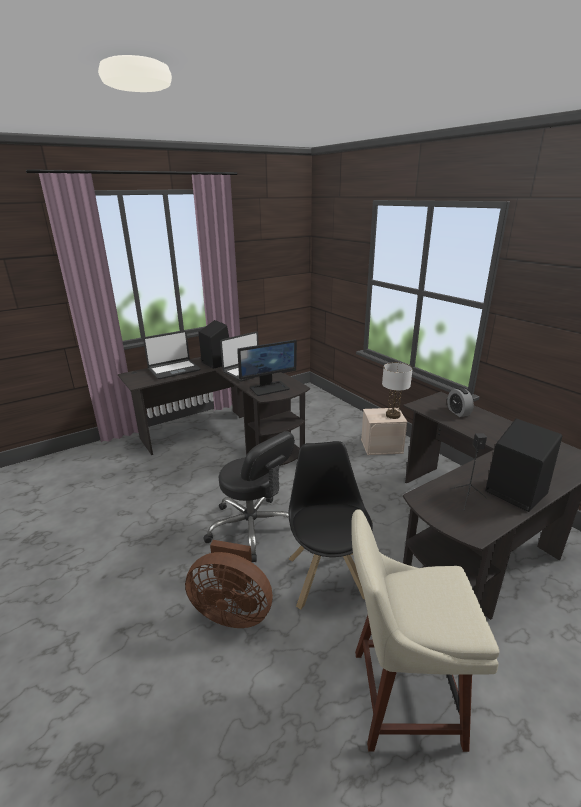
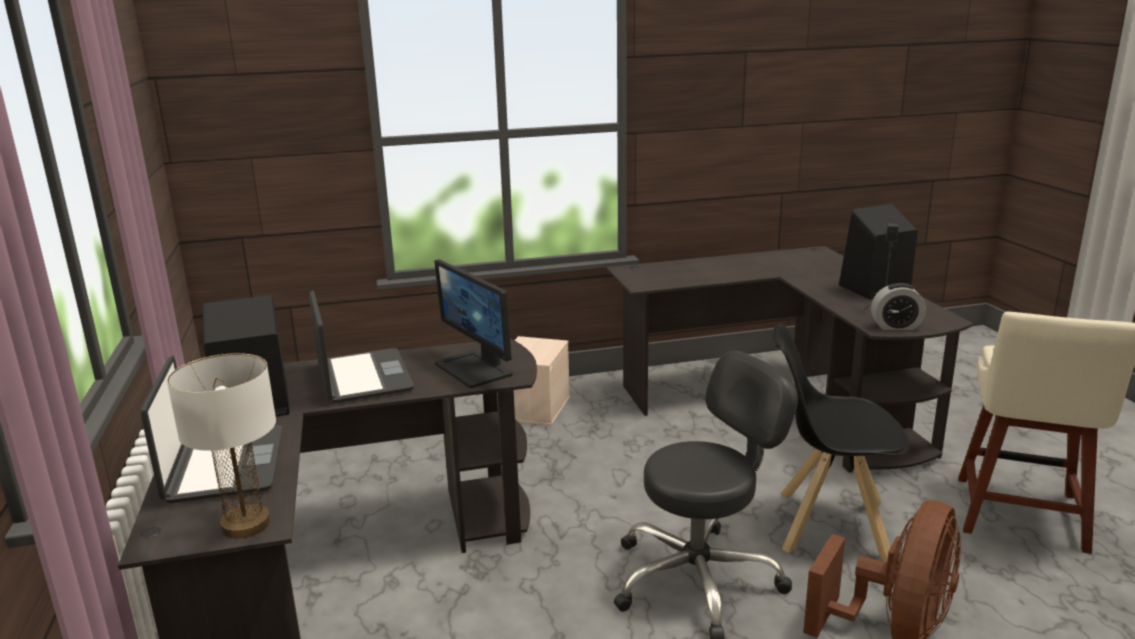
camera: 70 degrees left, 5 degrees down
(269, 388) = (475, 369): monitor -> monitor turned 150 degrees clockwise
(392, 415) = (540, 345): table lamp -> table lamp (245, 525)
(458, 412) = (678, 272): alarm clock -> alarm clock (896, 326)

